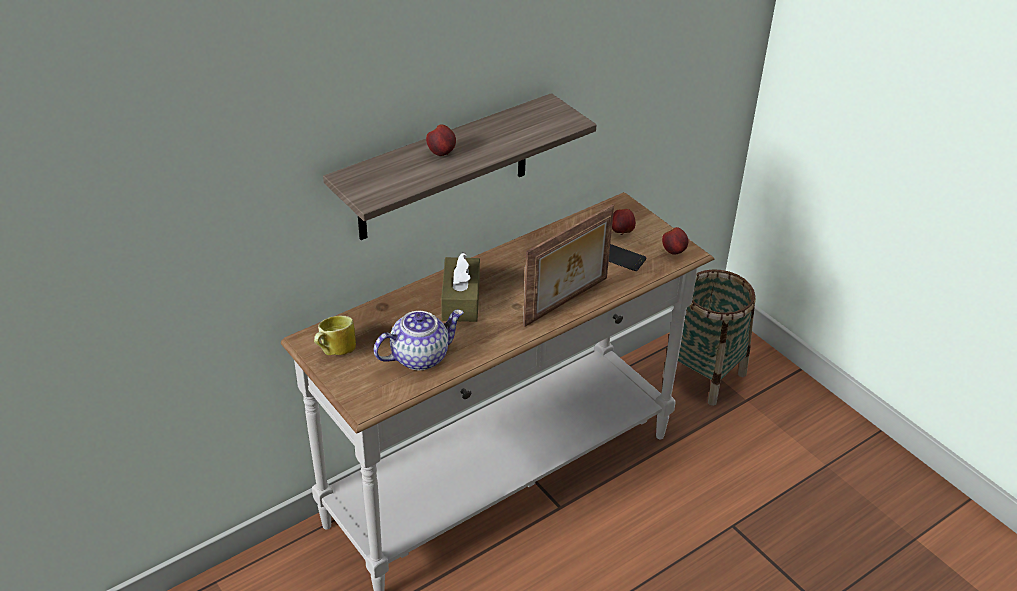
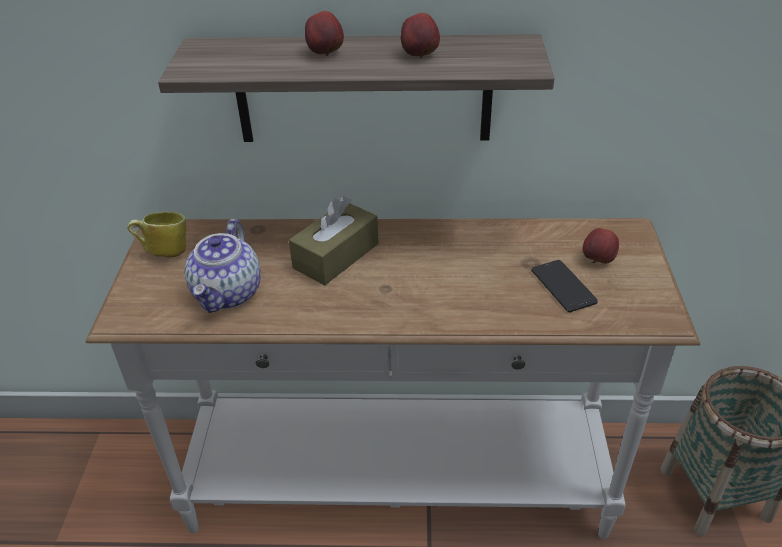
camera: 40 degrees right, 0 degrees up
(420, 356) = (228, 294): teapot -> teapot turned 90 degrees clockwise
(567, 302) = (445, 310): picture frame -> none
(674, 251) = (645, 310): apple -> apple (420, 55)

